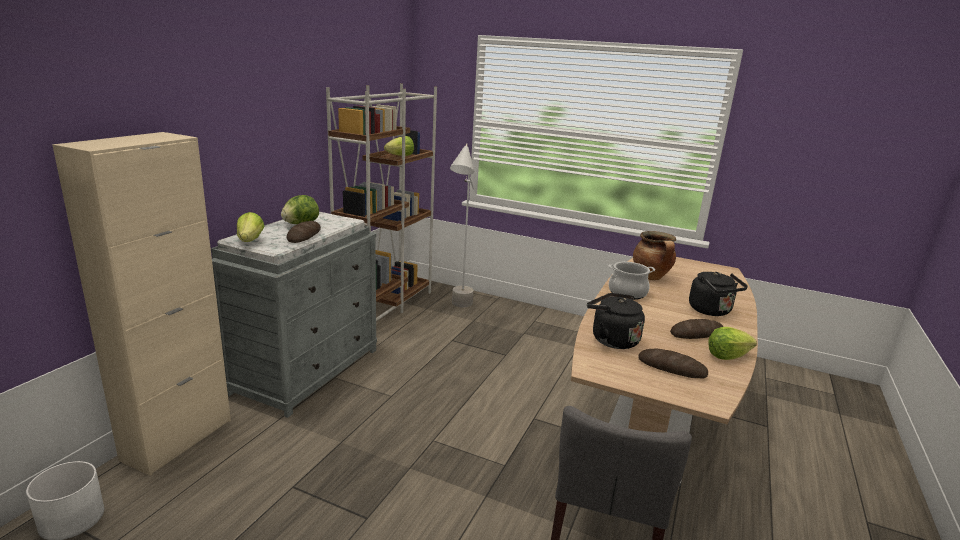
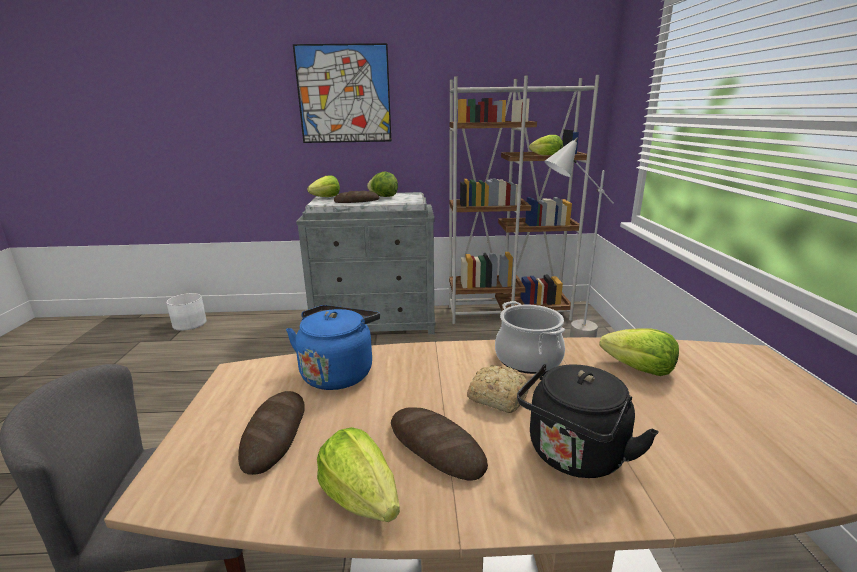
camera: 65 degrees right, 0 degrees up
(178, 439) = (267, 318): beige cabinet -> none
(232, 107) = (344, 94): none -> picture
(611, 340) = (338, 372): black kettle -> blue kettle
(651, 277) = (639, 369): cooking pot -> lettuce
(661, 310) = (496, 397): none -> bread

